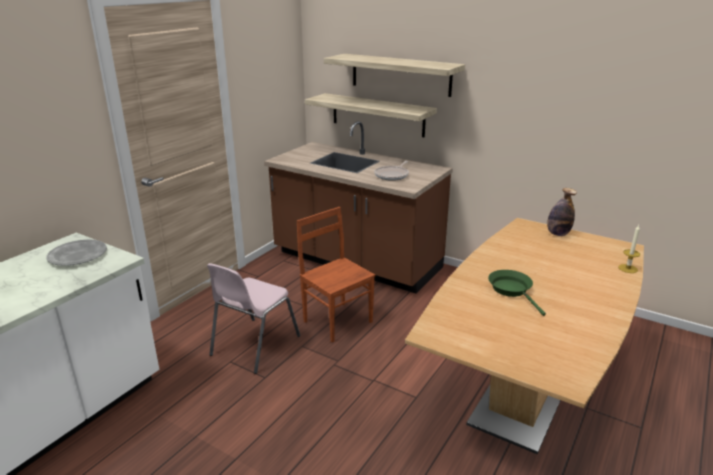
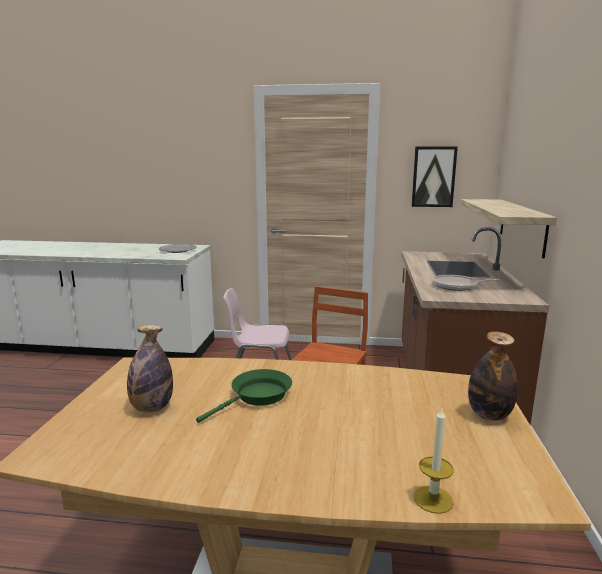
camera: 65 degrees right, 10 degrees down
(268, 81) = (433, 177): none -> picture
(400, 74) = (541, 173): shelf -> none
(514, 332) = (152, 408): none -> bottle

